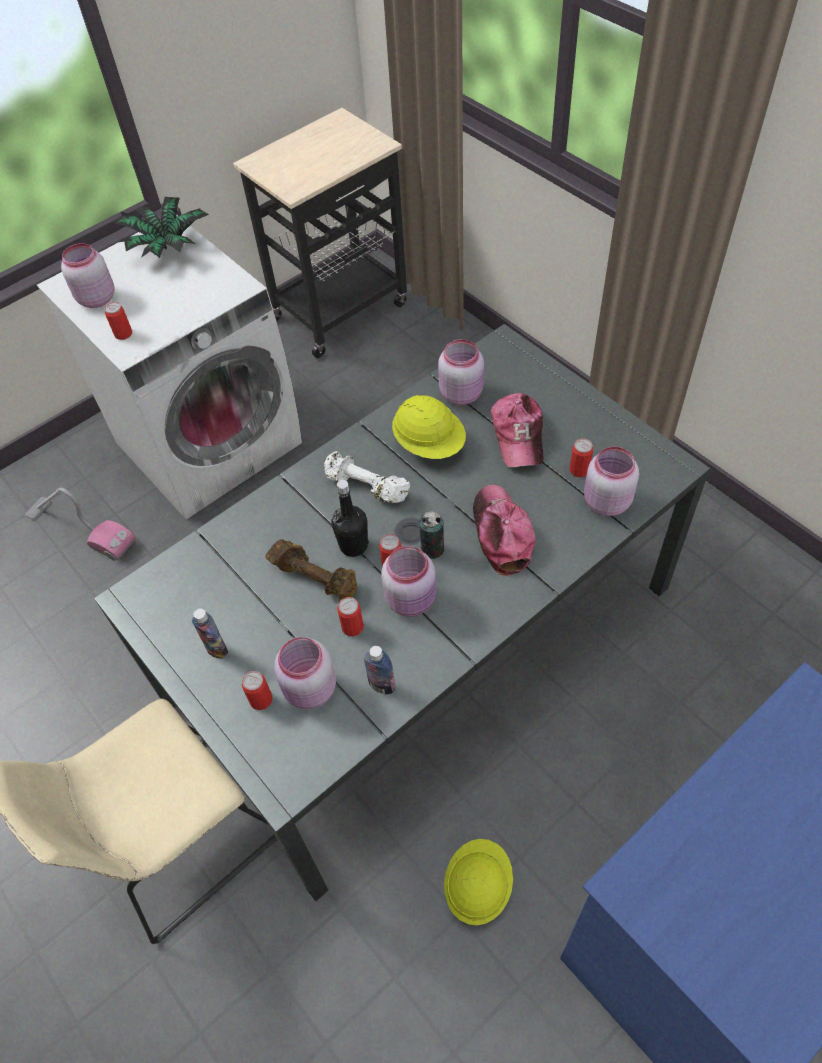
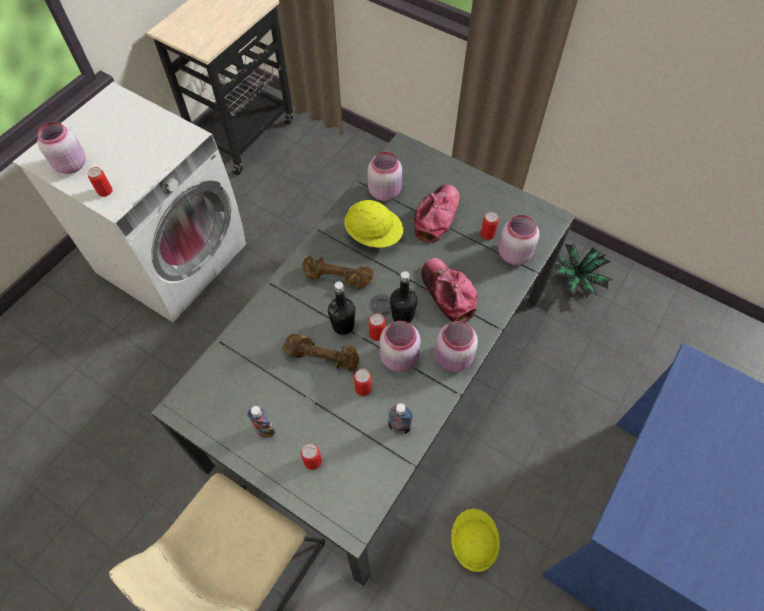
camera: 20 degrees left, 5 degrees up
(81, 529) = (88, 348): vacuum cleaner -> none
(167, 248) = (117, 112): potted plant -> potted plant (575, 279)
(309, 690) = (347, 444): pink jar -> pink jar (453, 359)
(365, 487) = (337, 278): white dumbbell -> brown dumbbell
(432, 549) = (402, 316): can -> black bottle
(518, 435) = (436, 216): cap -> cap turned 135 degrees counterclockwise

